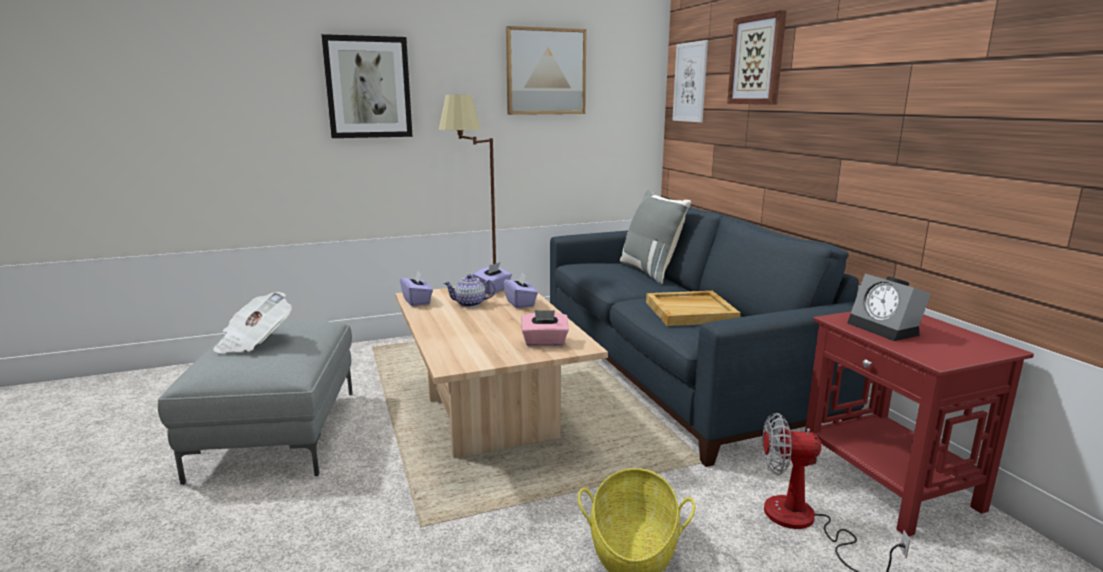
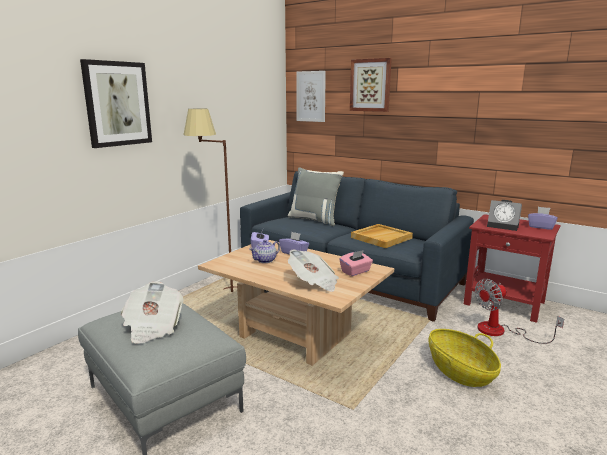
camera: 35 degrees left, 0 degrees up
(417, 301) = (226, 267): purple tissue box -> purple tissue box (540, 227)
(466, 341) = (314, 283): none -> newspaper
(545, 71) = (227, 89): picture -> none

